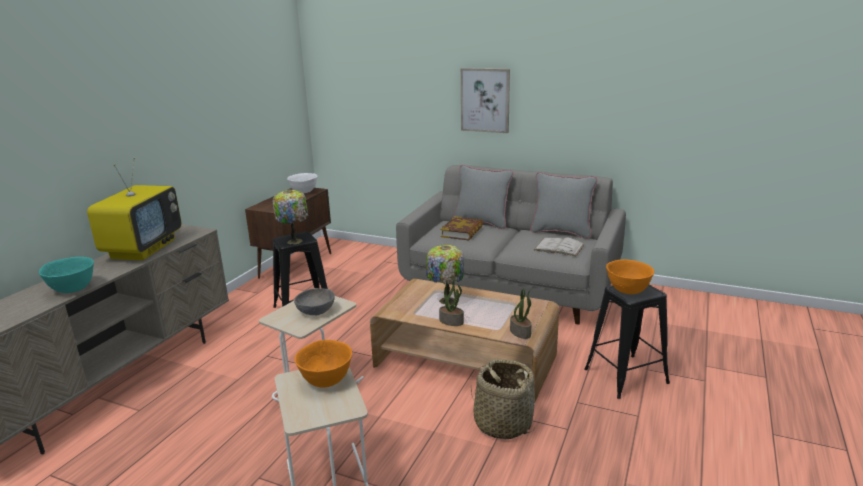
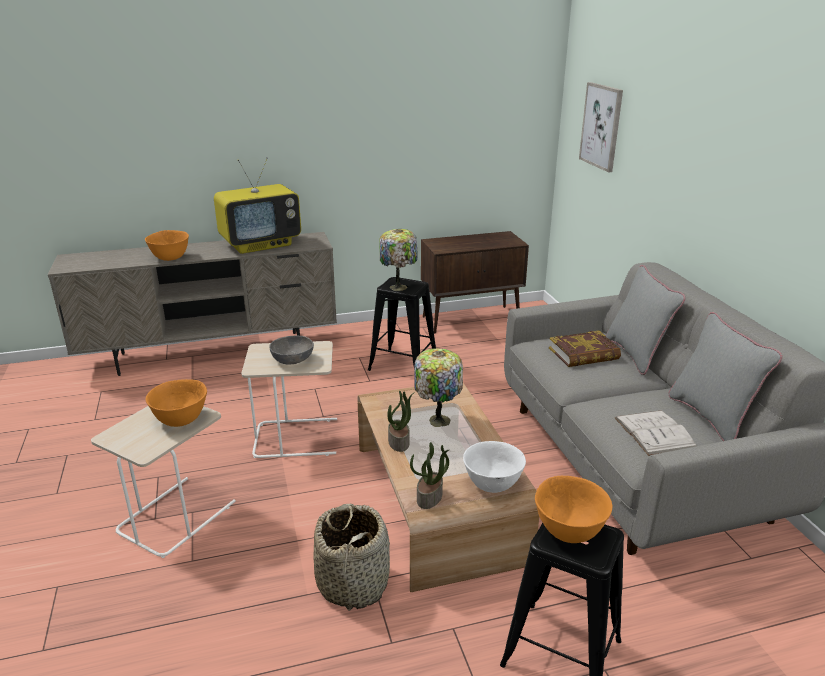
camera: 50 degrees right, 5 degrees up
(72, 289) = (170, 257): turquoise bowl -> orange bowl
(304, 192) = (501, 240): white bowl -> white bowl (492, 485)
(485, 100) = (710, 180): picture -> picture (601, 126)

